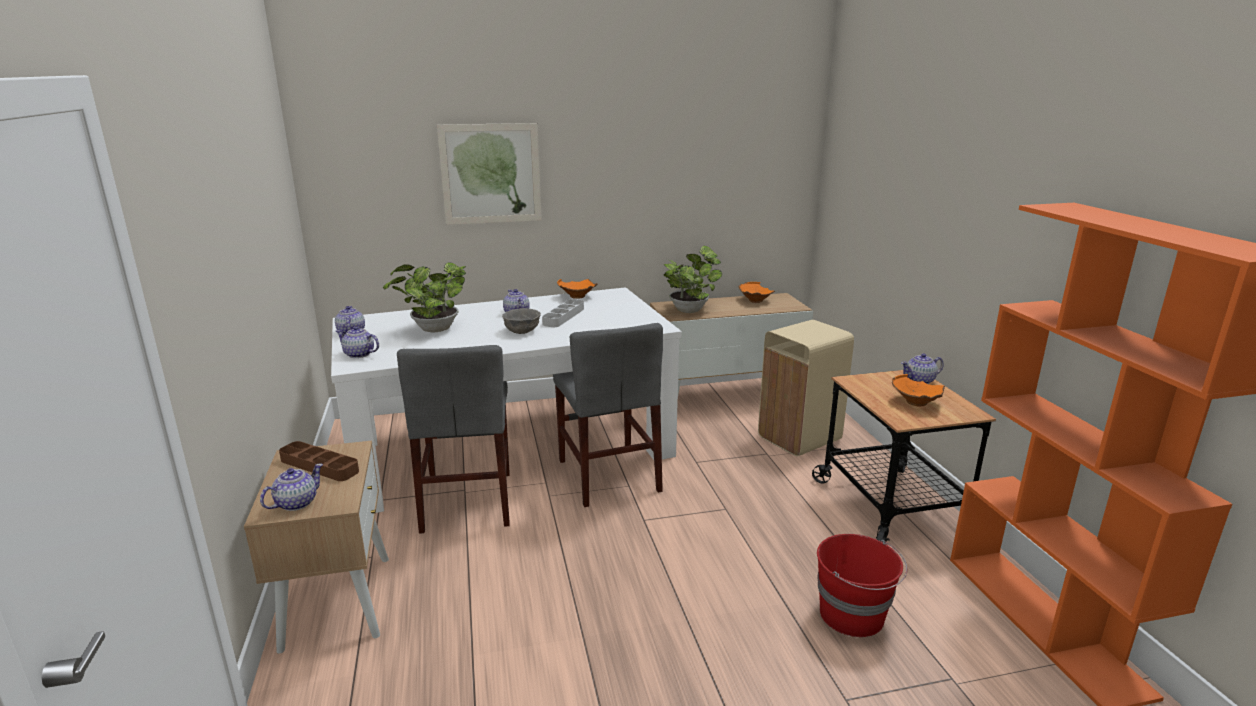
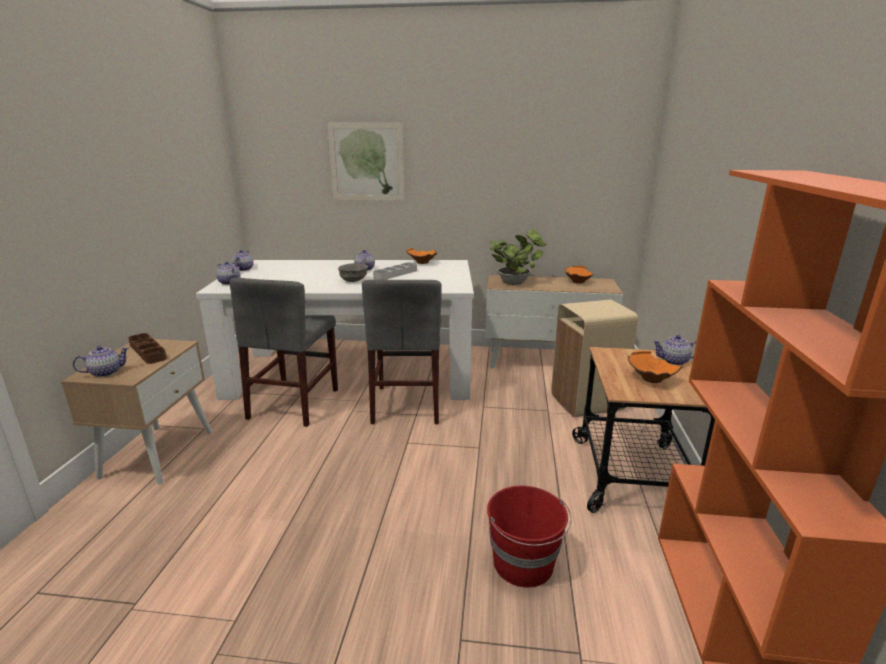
camera: 20 degrees right, 0 degrees up
(432, 330) = (295, 273): potted plant -> none

